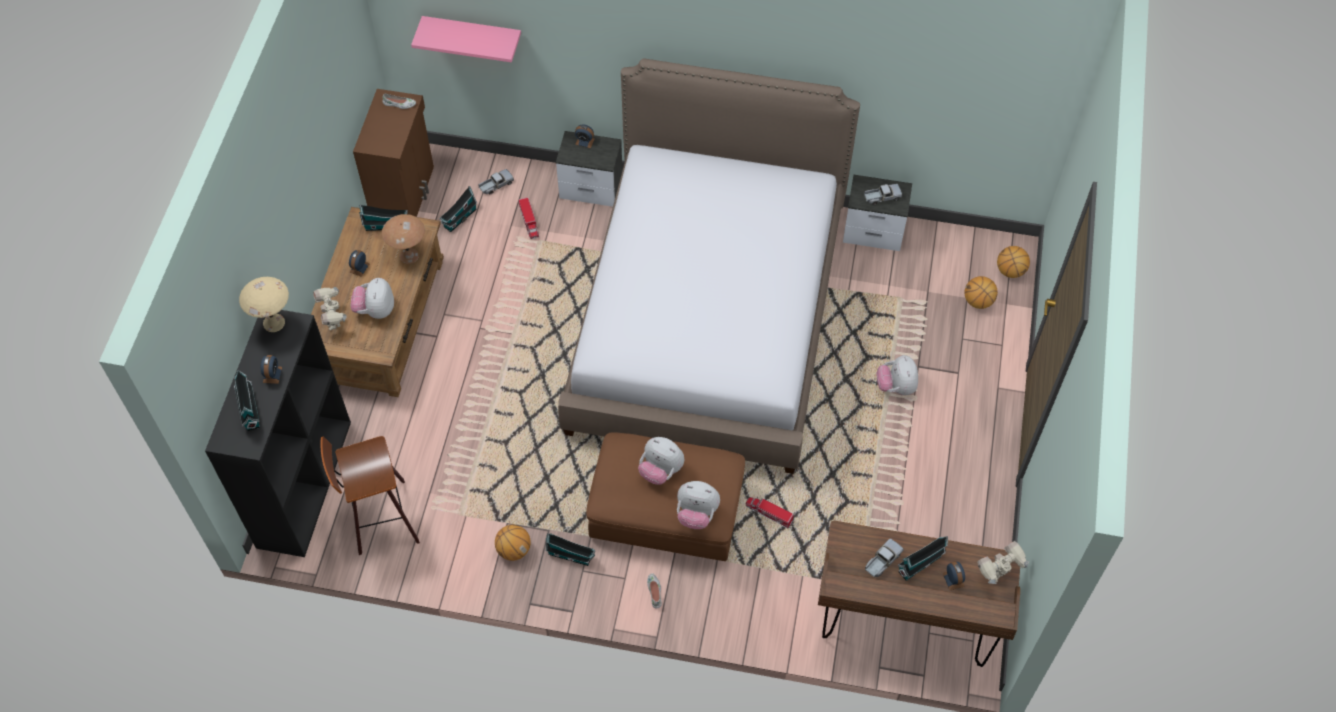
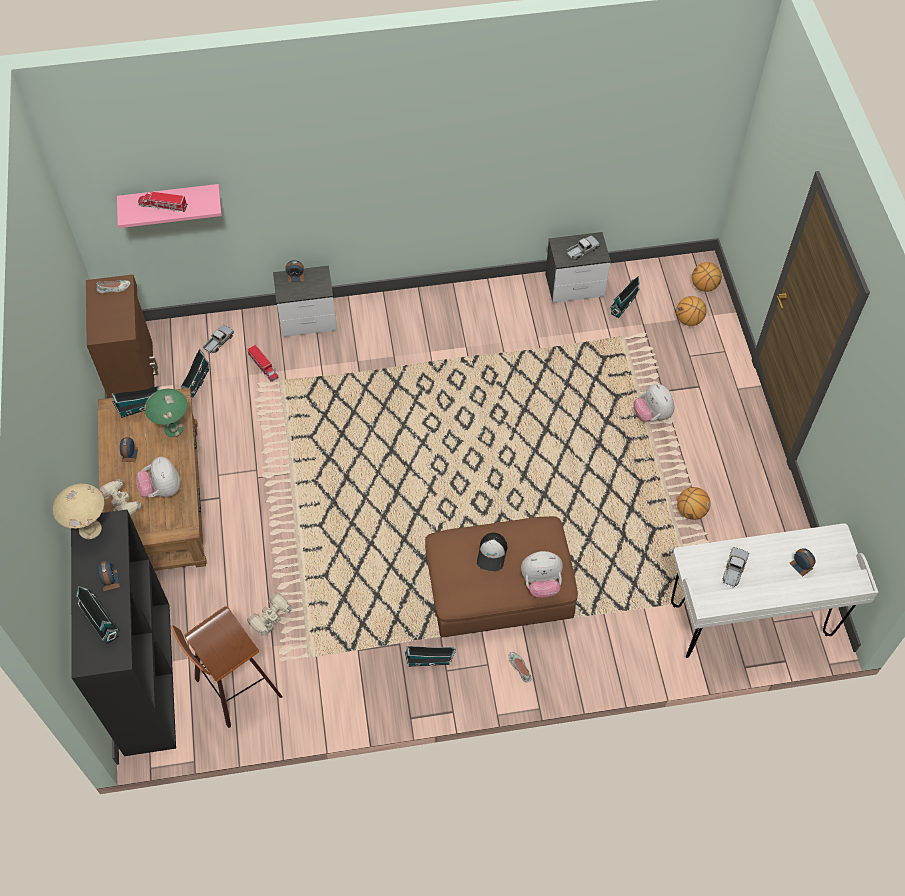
camera: 20 degrees left, 0 degrees up
(409, 256) = (174, 429): brown table lamp -> green table lamp
(513, 550) = (374, 673): basketball -> basketball (691, 511)
(660, 470) = (492, 554): plush toy -> cap
(707, 319) = (463, 406): bed -> none
(769, 513) = (591, 562): toy truck -> toy truck (163, 206)
(905, 624) = (750, 621): brown desk -> white desk
(921, 563) = (767, 560): toy house -> toy house (624, 304)
(997, 575) = (835, 549): toy robot -> toy robot (272, 624)

